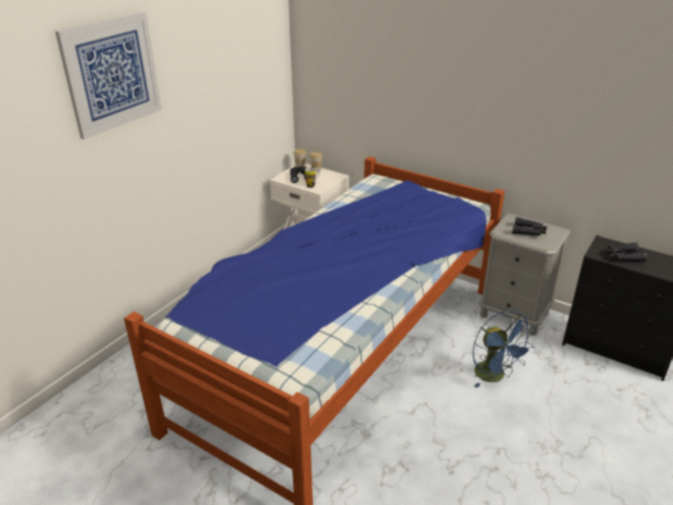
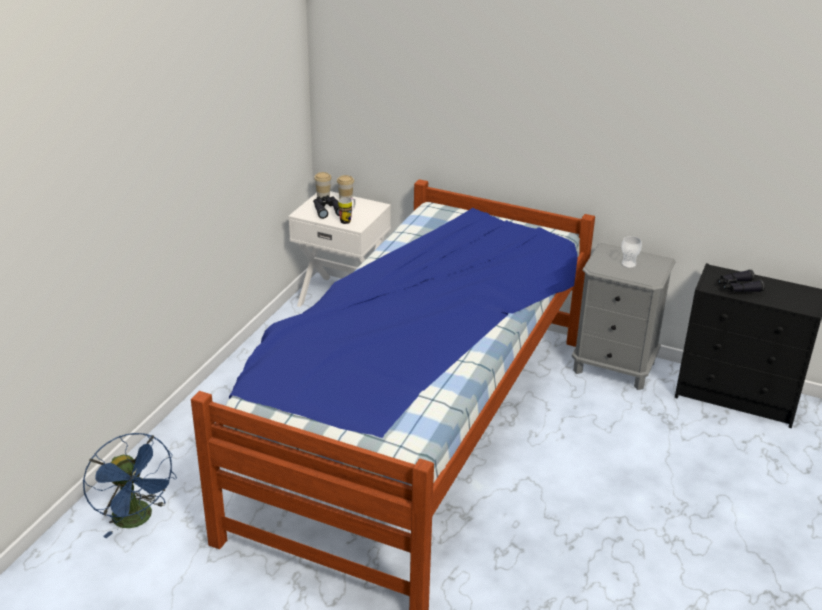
camera: 10 degrees left, 0 degrees up
(112, 74) = (130, 103): picture -> none
(495, 376) = (602, 440): blue fan -> blue fan (137, 520)
(529, 232) = (628, 264): black binoculars -> cup

